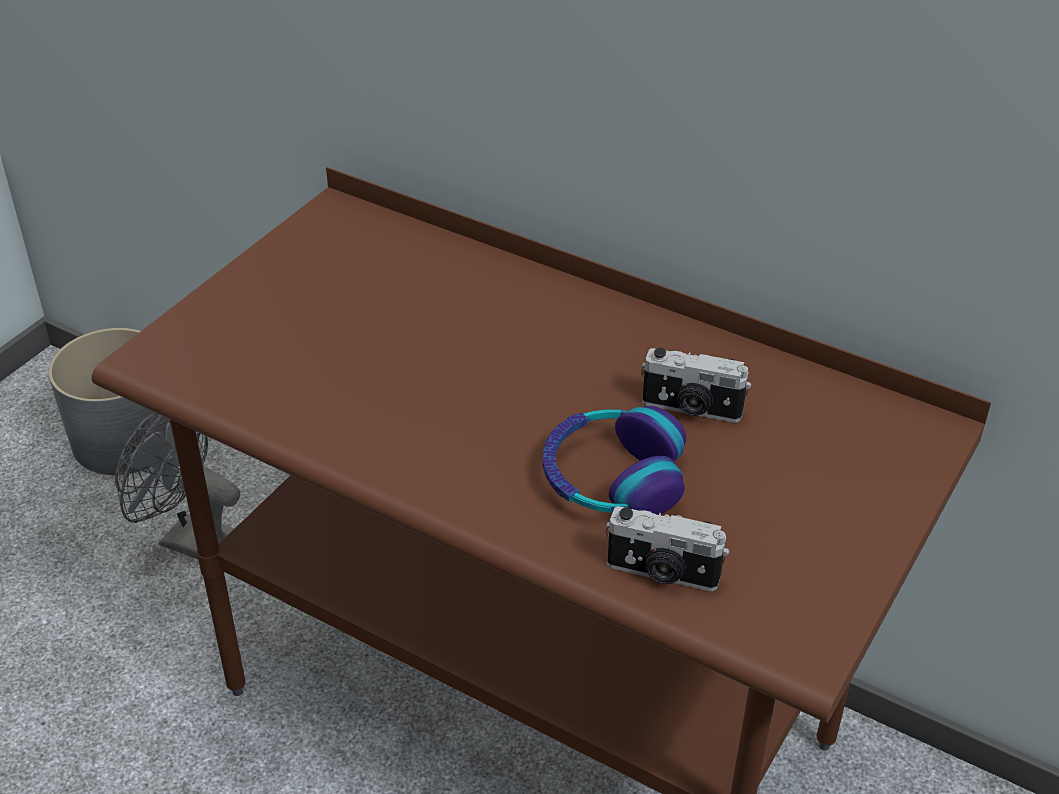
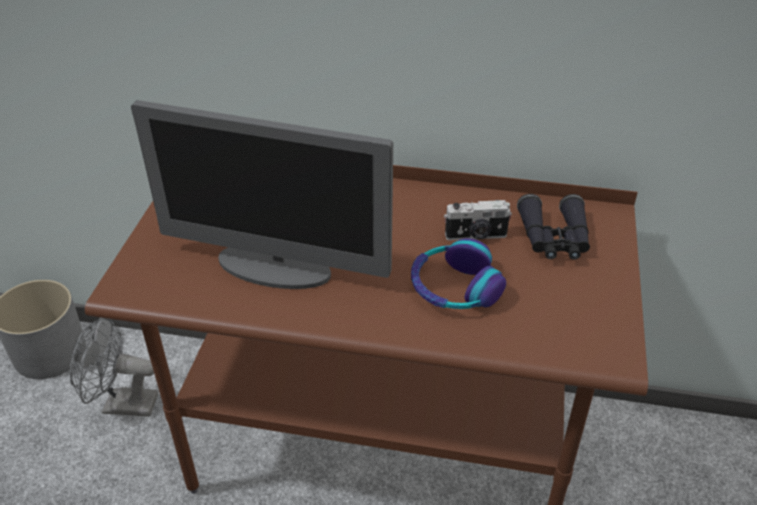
camera: 20 degrees left, 0 degrees up
(368, 382) = (275, 267): none -> monitor
(662, 574) = (514, 336): camera -> none
(815, 444) = (554, 238): none -> black binoculars

